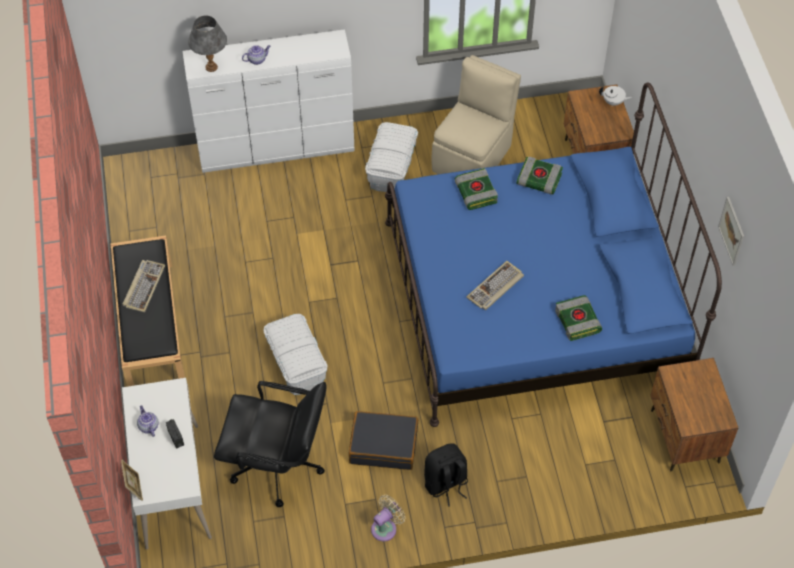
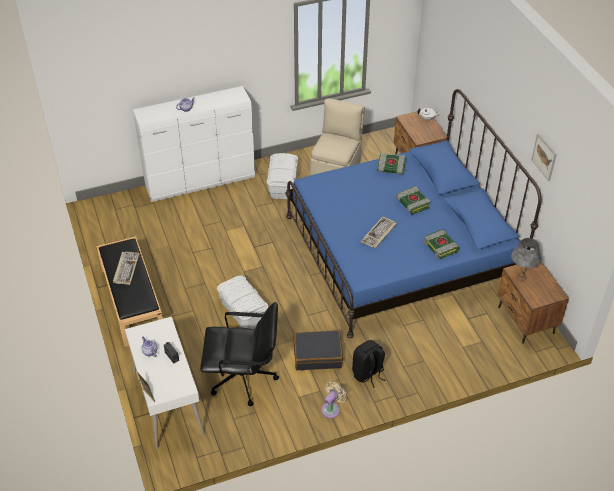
camera: 10 degrees left, 10 degrees down
(211, 67) = (155, 116): grey table lamp -> grey table lamp (521, 277)
(475, 192) = (350, 179): book -> book (412, 203)

